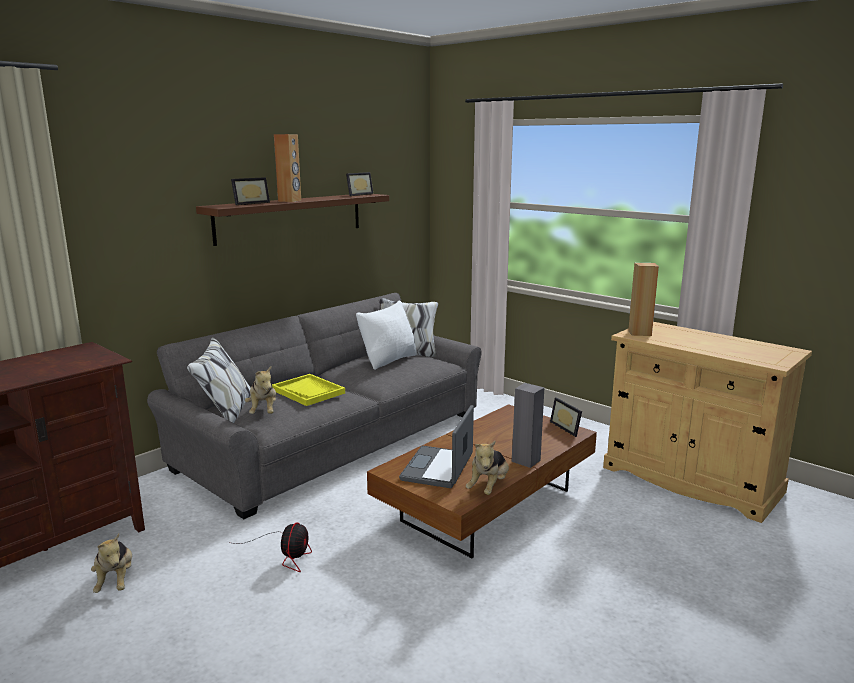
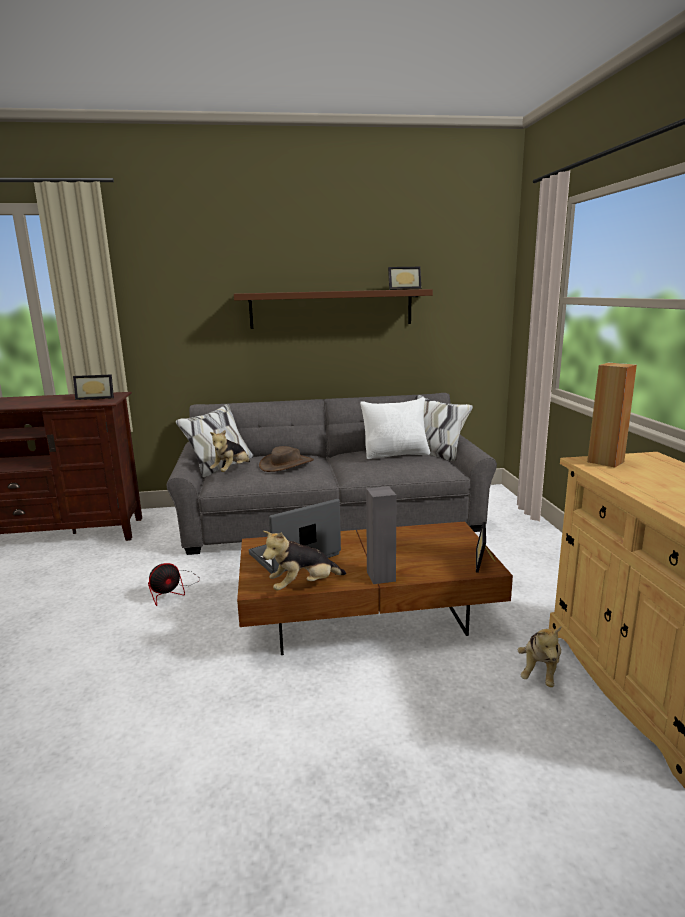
camera: 40 degrees right, 0 degrees up
(115, 581) = (70, 565): plush toy -> plush toy (540, 672)
(249, 203) = (278, 292): picture frame -> picture frame (96, 398)
(290, 201) = (318, 291): brown speaker -> none
(308, 391) = (286, 464): yellow tray -> brown hat

